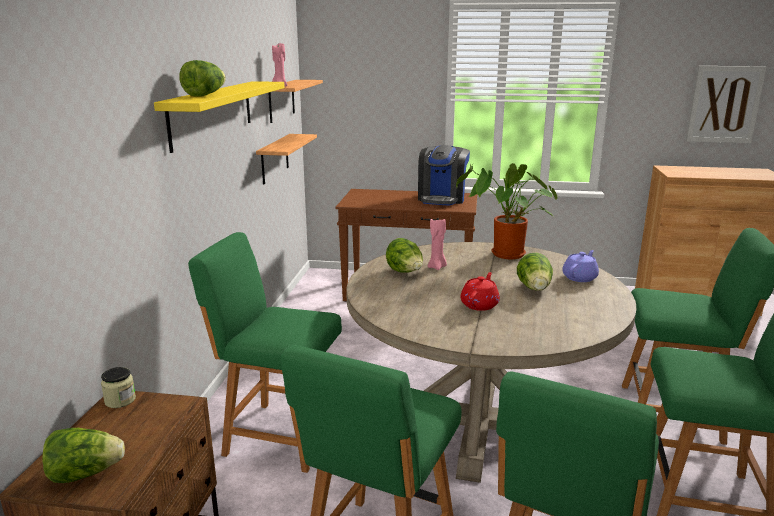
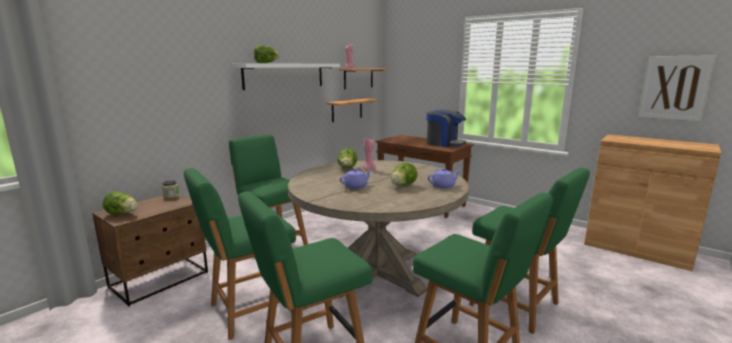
camera: 30 degrees right, 5 degrees down
(213, 113) = (285, 75): yellow shelf -> white shelf
(442, 198) = (444, 144): coffee machine -> coffee machine turned 105 degrees counterclockwise
(480, 304) = (356, 186): red teapot -> purple teapot
(505, 255) = (420, 170): potted plant -> none

